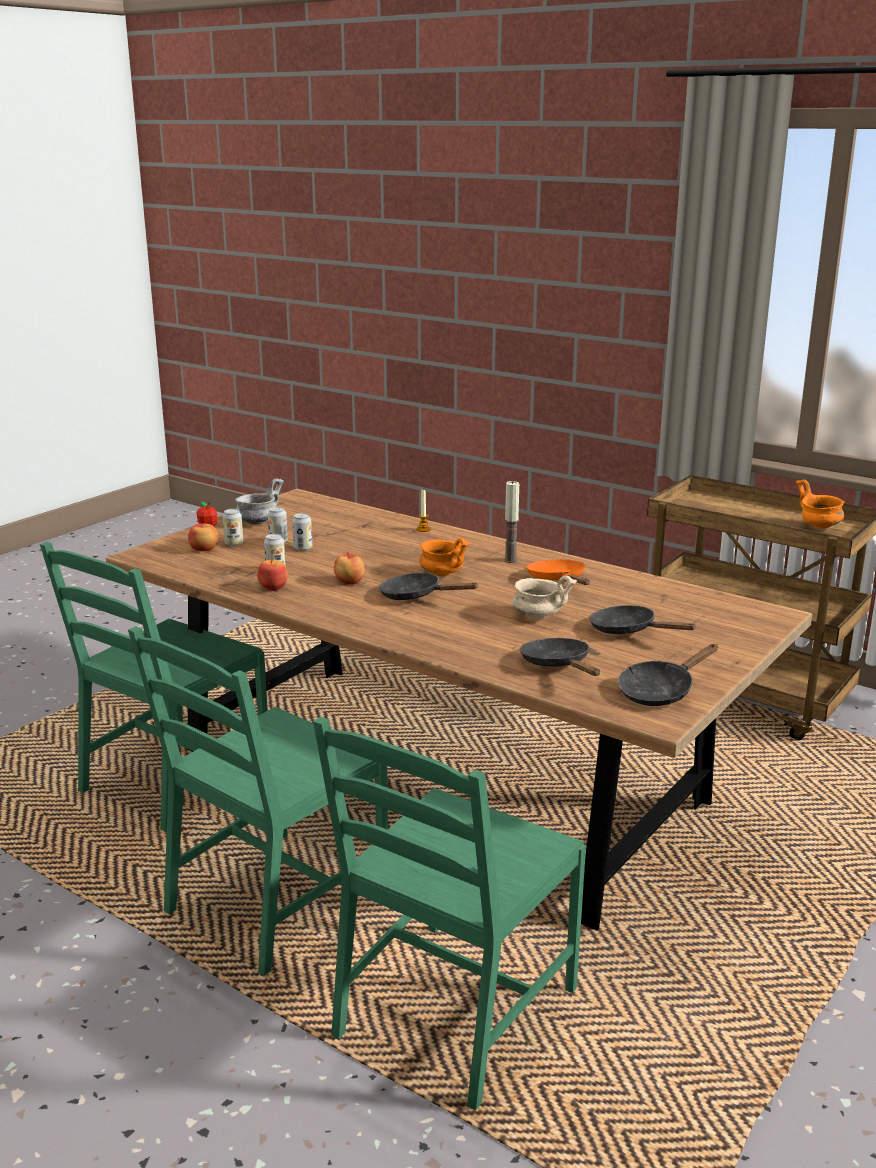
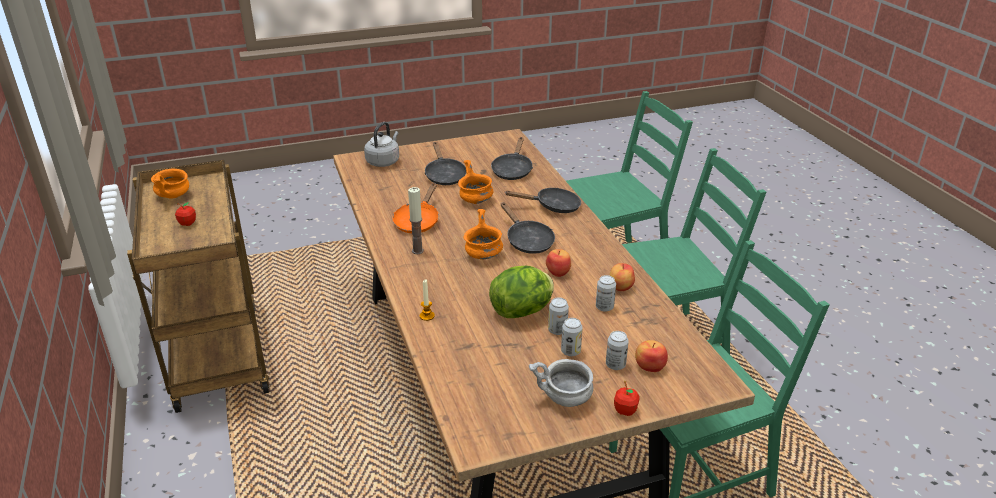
camera: 145 degrees left, 10 degrees up
(348, 550) = (522, 311): none -> lettuce
(539, 615) = (475, 200): beige bowl -> orange bowl
(660, 691) = (487, 145): black frying pan -> black frying pan (553, 206)
(736, 623) = (384, 161): none -> grey kettle
(743, 515) = (187, 223): none -> apple

